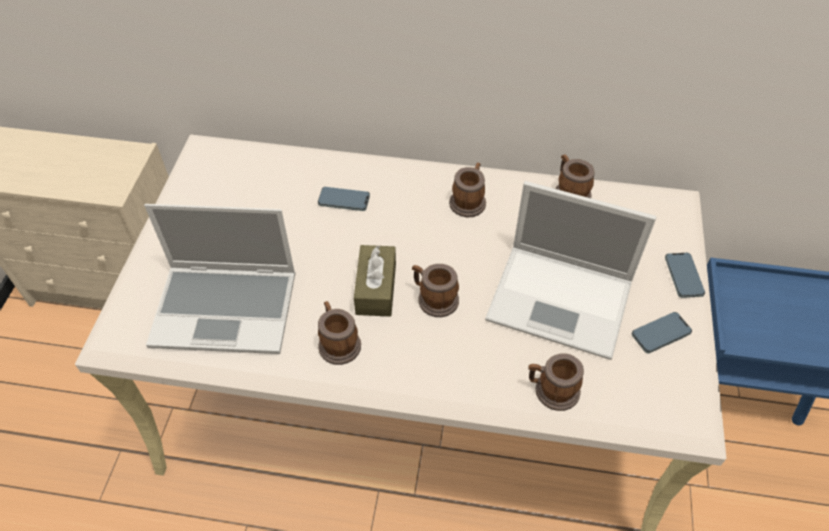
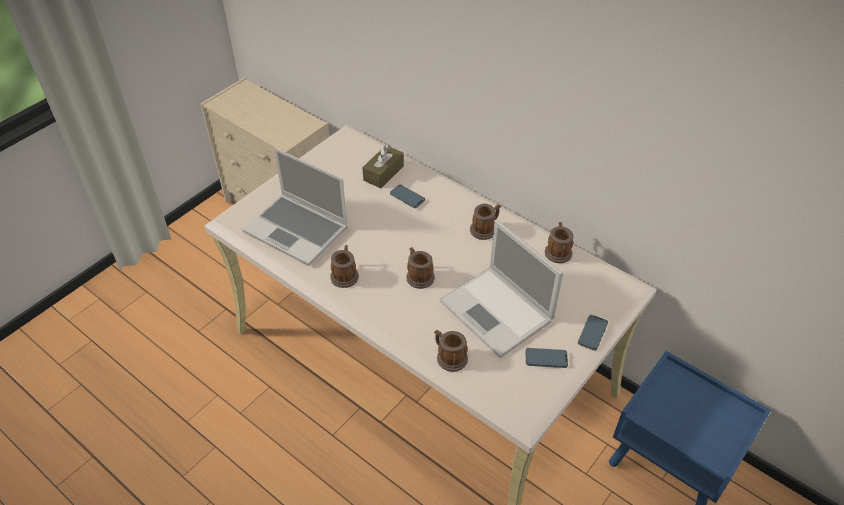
camera: 30 degrees right, 5 degrees down
(376, 288) = (388, 255): brown tissue box -> brown tissue box (383, 173)

